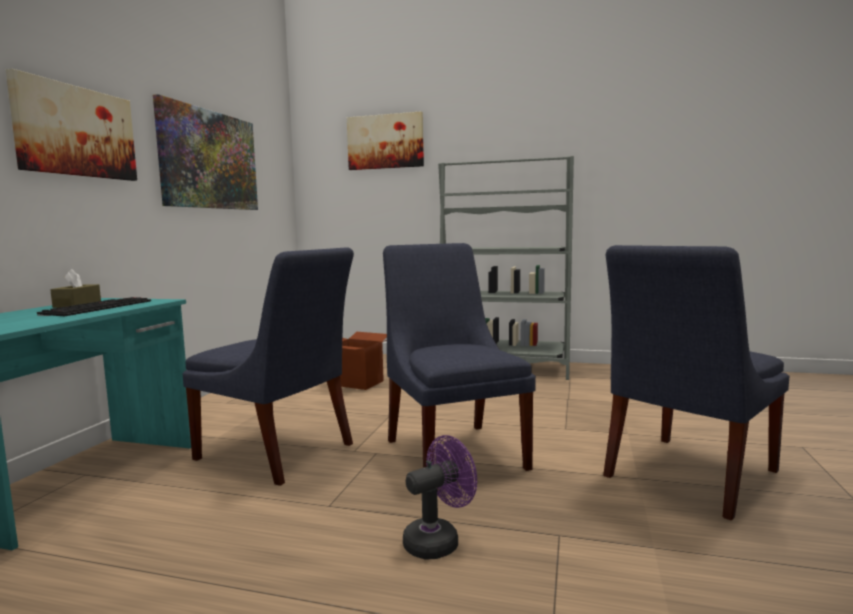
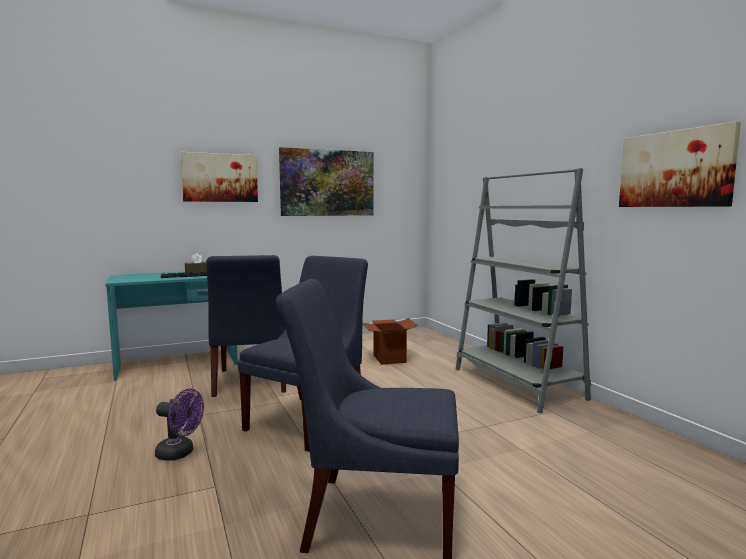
camera: 50 degrees right, 0 degrees up
(385, 142) = (476, 156): picture -> picture (675, 169)

